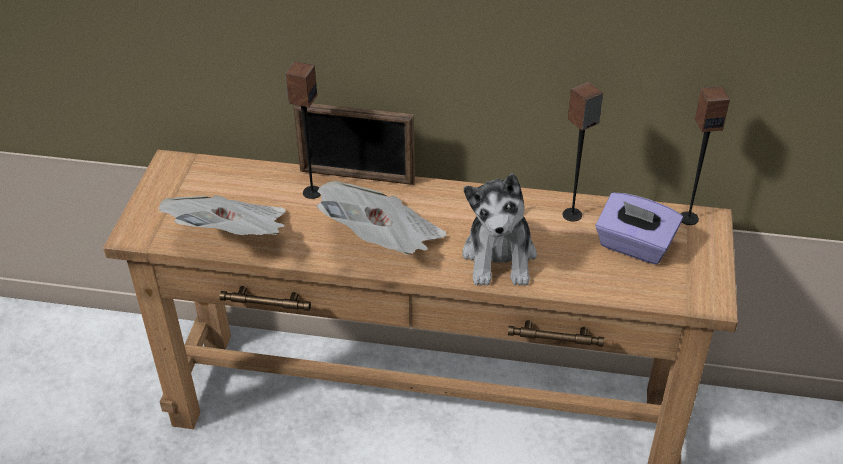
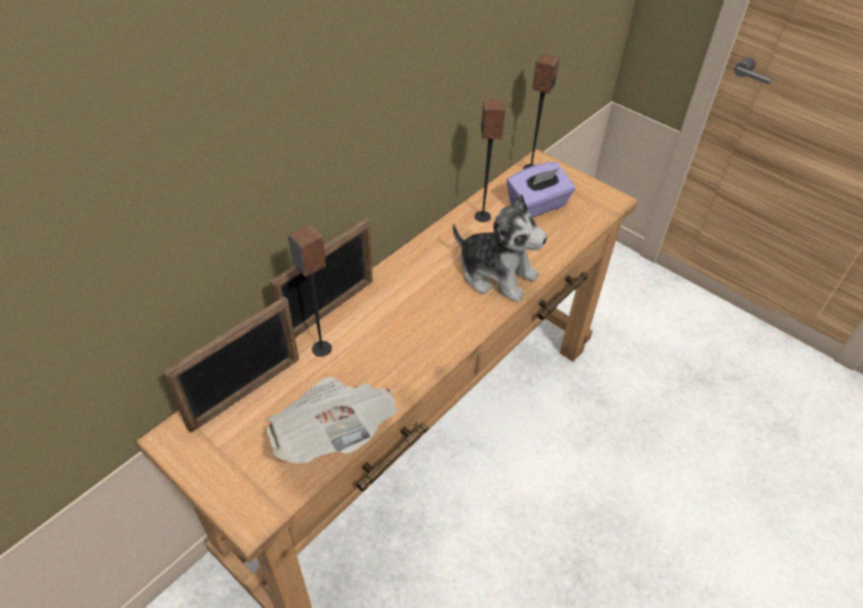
camera: 60 degrees left, 5 degrees up
(236, 176) = (246, 393): none -> picture frame
(383, 242) = (426, 332): newspaper -> none

